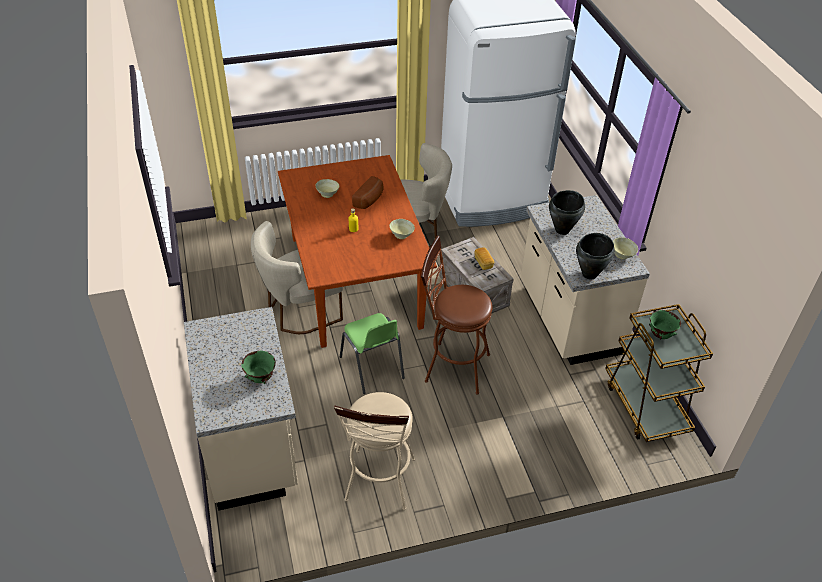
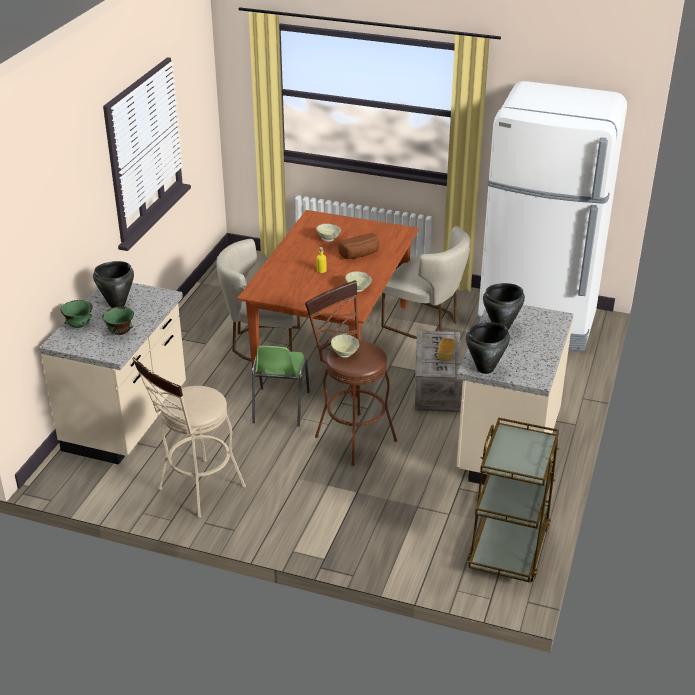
camera: 35 degrees right, 10 degrees down
(224, 348) = (117, 304): none -> black cooking pot
(622, 255) = (538, 367): beige bowl -> beige bowl (344, 354)
(660, 335) = (512, 447): green bowl -> green bowl (79, 326)

